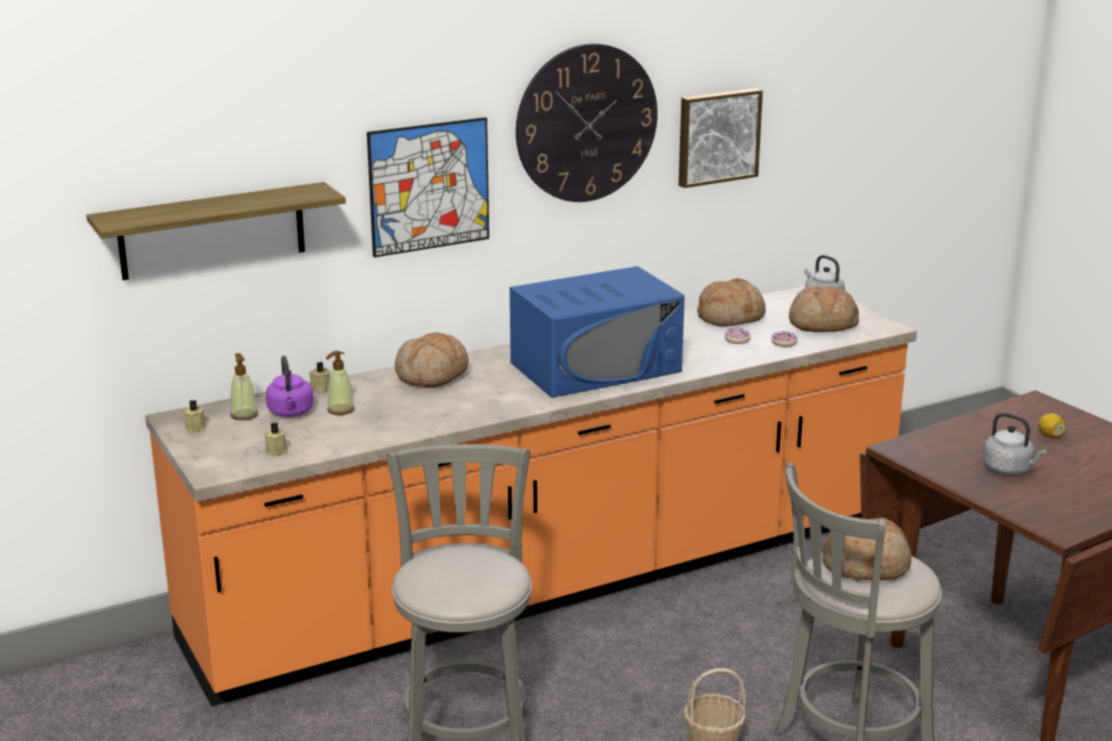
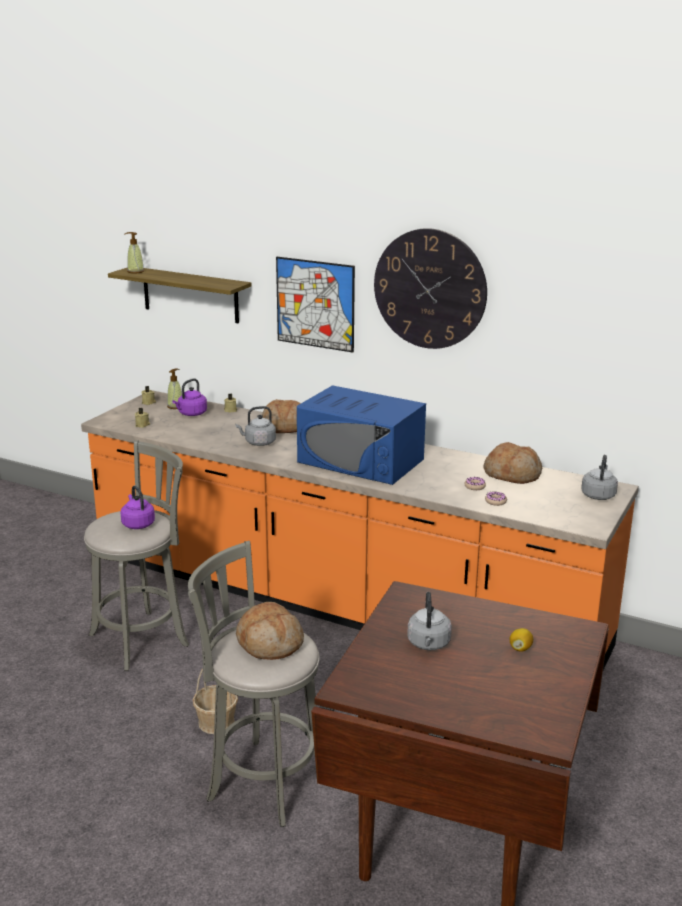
camera: 55 degrees right, 0 degrees up
(340, 410) = (209, 422): soap dispenser -> soap dispenser (135, 271)
(458, 401) = (258, 443): none -> grey kettle
(469, 565) = (137, 524): none -> purple kettle
(717, 136) = (544, 328): picture -> none
(822, 324) = (554, 505): bread -> none

